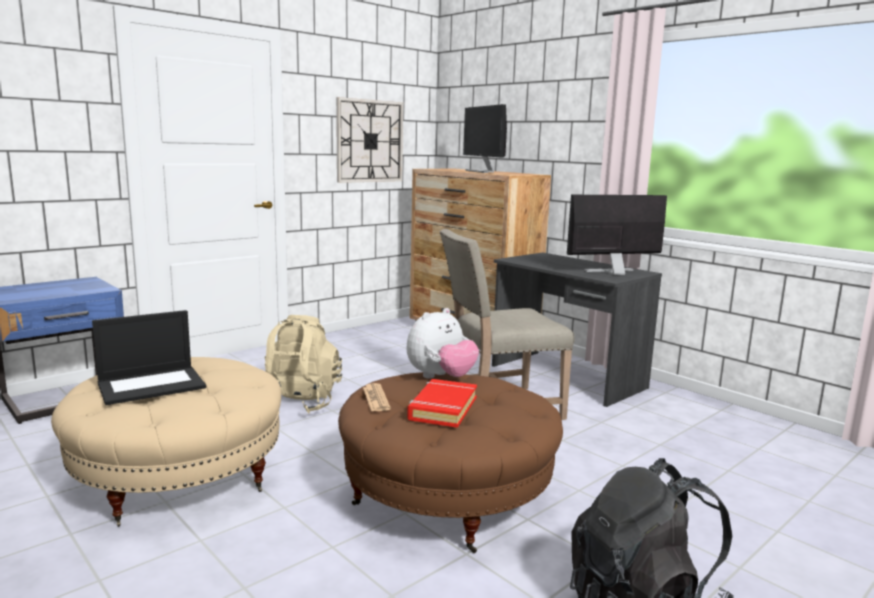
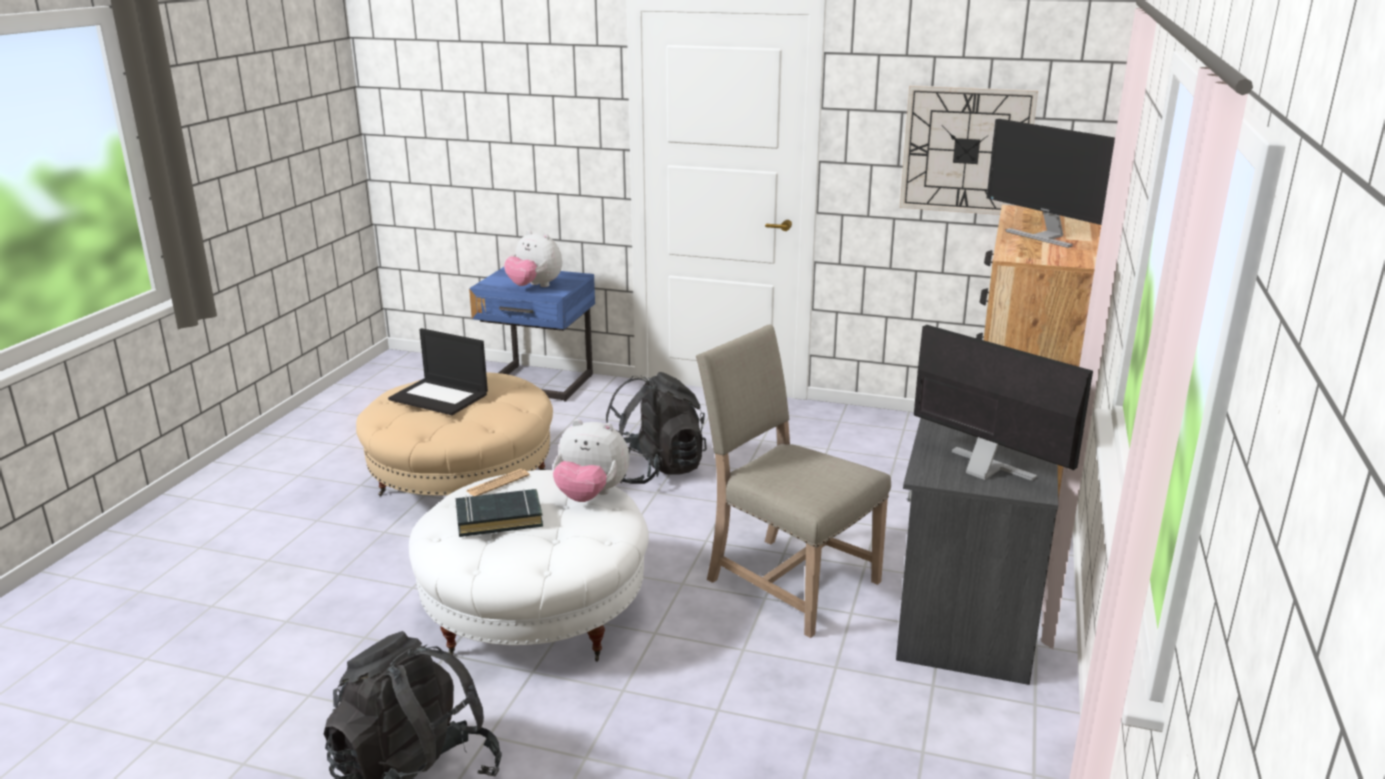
camera: 60 degrees right, 10 degrees up
(69, 291) = (534, 287): none -> plush toy
(299, 402) = (654, 470): beige backpack -> black backpack
(442, 408) = (499, 518): red book -> black book
(447, 497) = (535, 614): brown ottoman -> white ottoman
(482, 172) = (1045, 236): monitor -> monitor turned 75 degrees counterclockwise

